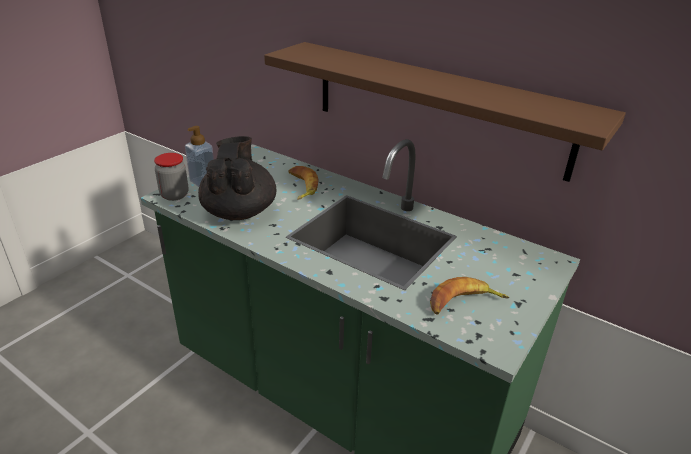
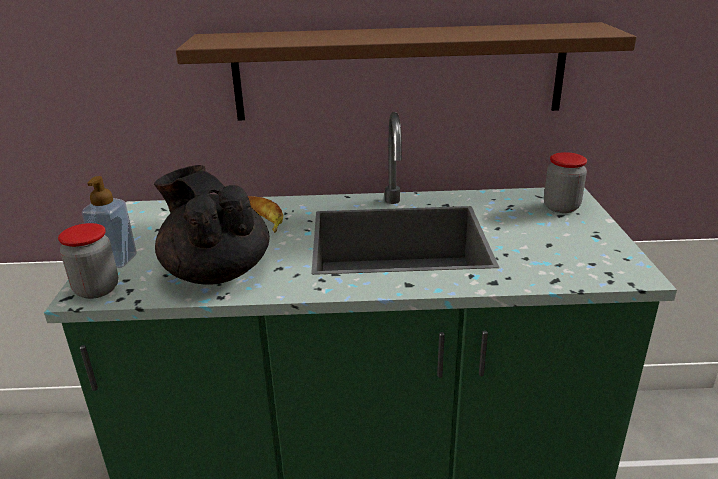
camera: 35 degrees left, 5 degrees down
(463, 303) = (559, 254): banana -> none
(528, 268) = (561, 207): none -> jar

